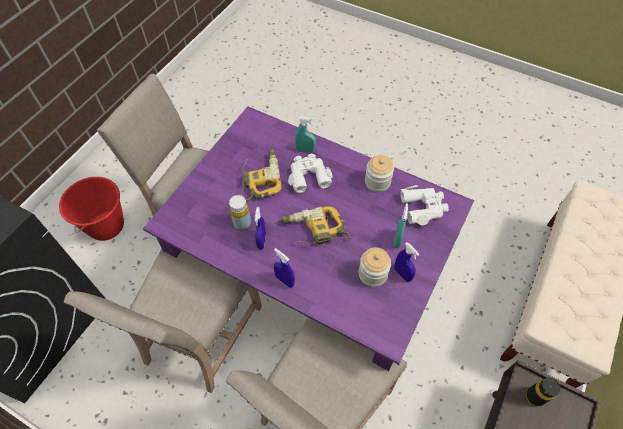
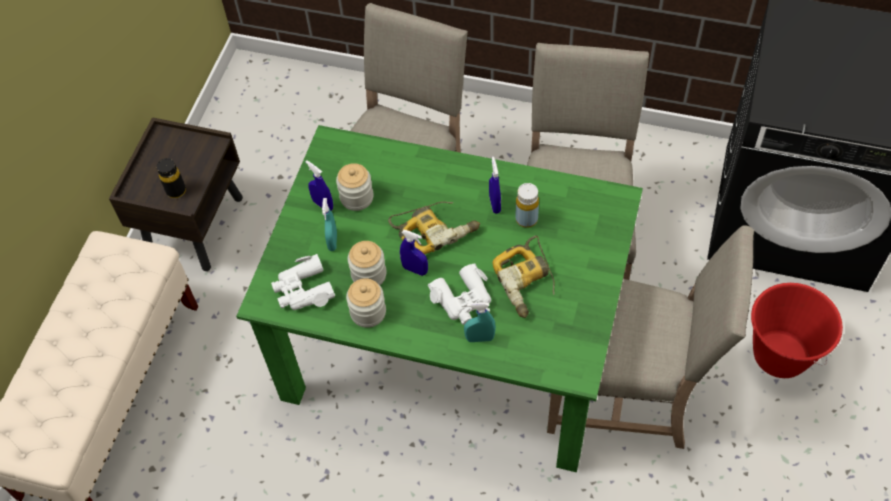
camera: 170 degrees right, 0 degrees up
(285, 280) = (453, 170): blue spray bottle -> blue spray bottle (415, 269)
(309, 282) = (454, 344): purple dining table -> green dining table
(372, 208) = (369, 275): none -> jar

